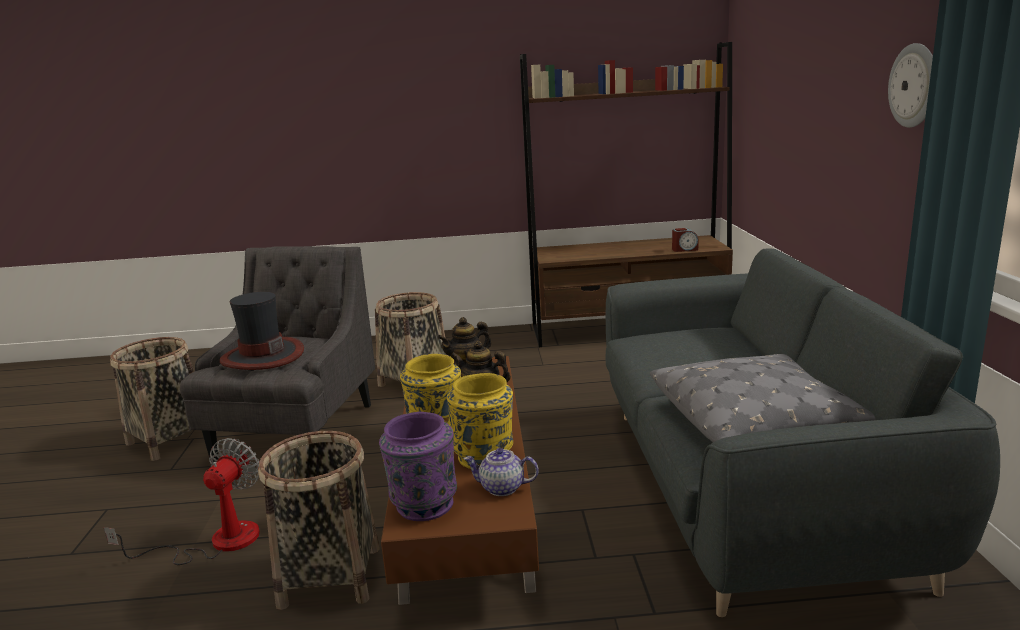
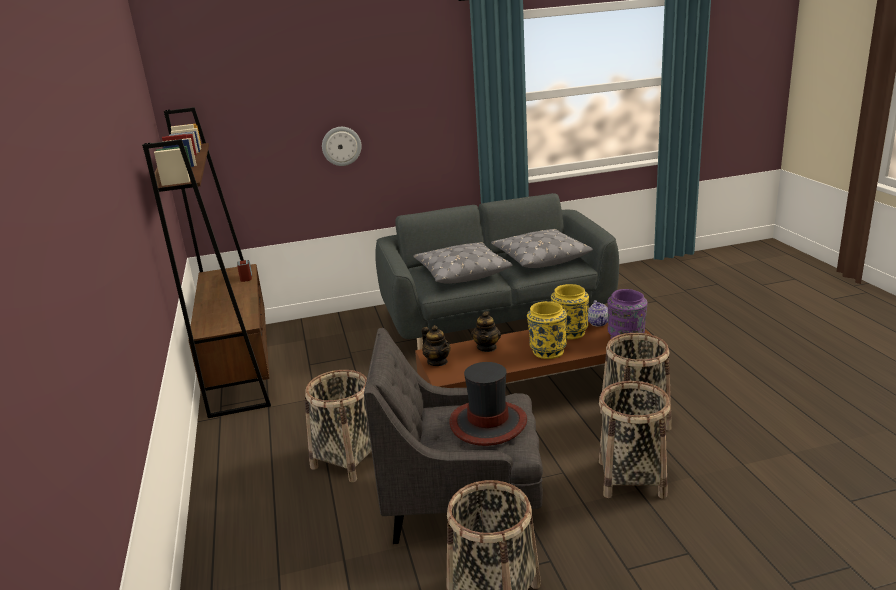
camera: 100 degrees left, 5 degrees up
(217, 542) = (631, 479): fan -> basket
(695, 355) = (461, 272): none -> grey pillow
(914, 85) = (439, 109): wall clock -> wall clock (341, 146)

